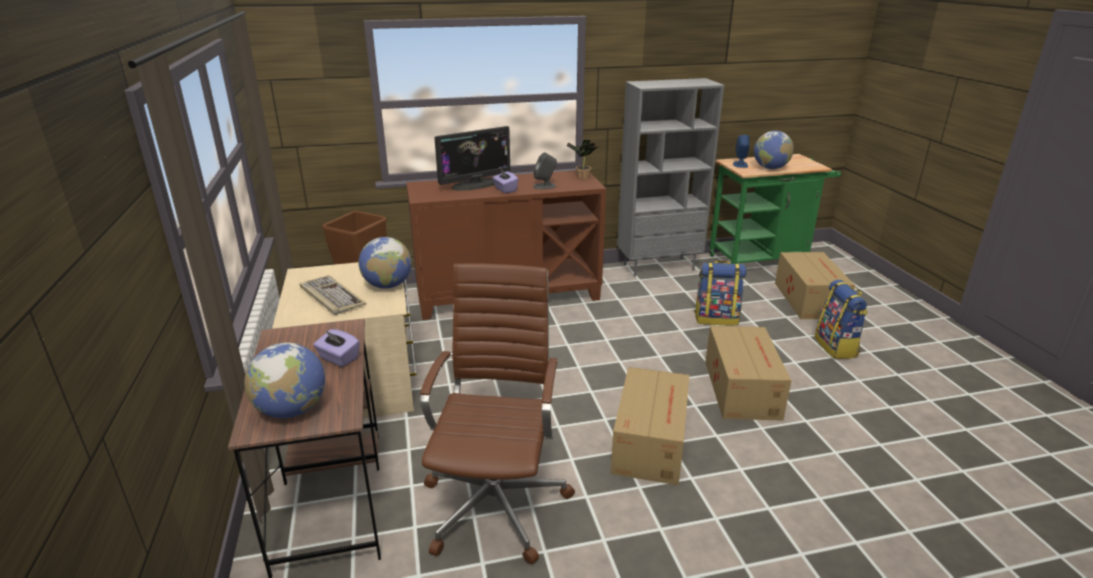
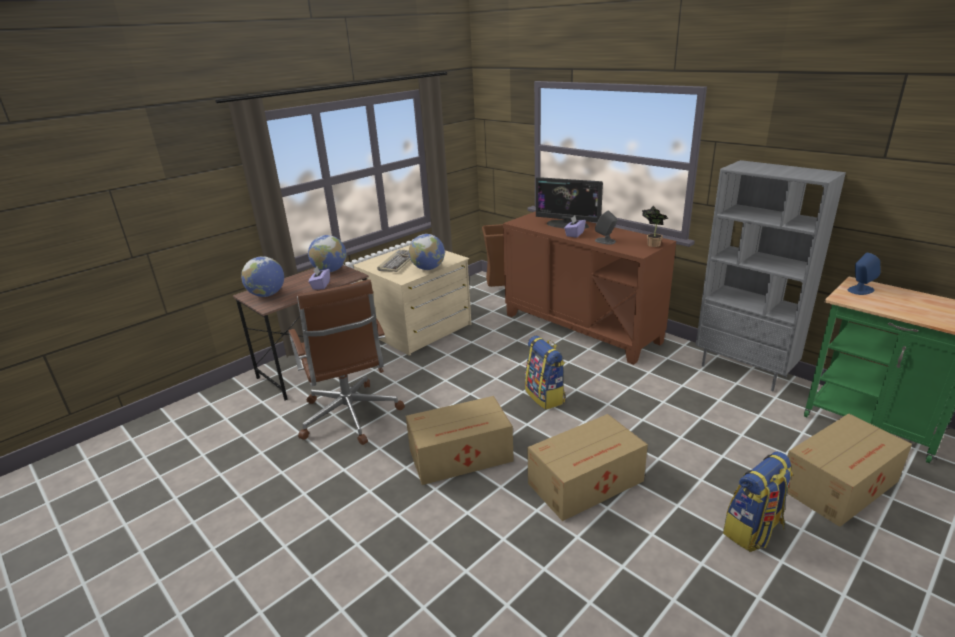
camera: 60 degrees right, 0 degrees up
(496, 502) = (350, 417): brown office chair -> brown office chair turned 90 degrees clockwise
(716, 318) = (693, 433): backpack -> backpack (545, 396)
(770, 168) = (888, 306): globe -> globe (330, 271)

